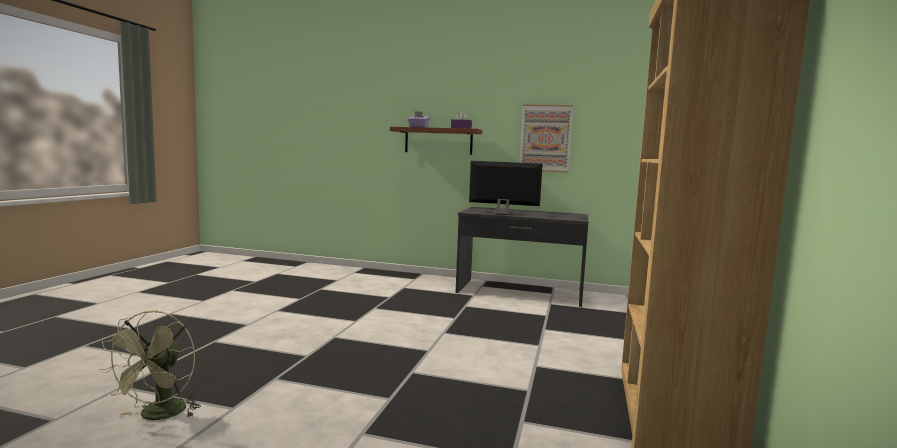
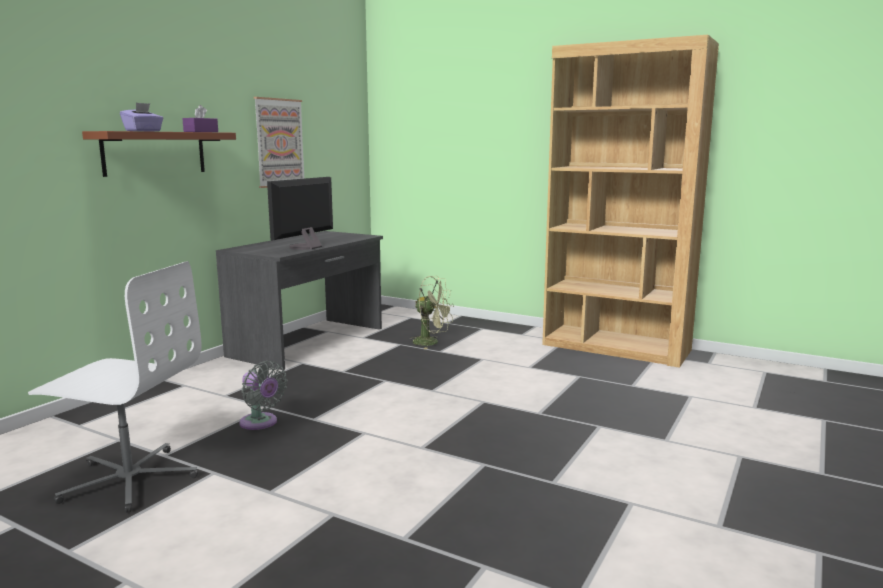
camera: 75 degrees left, 5 degrees up
(158, 416) = (658, 549): green fan -> green fan (431, 343)
(293, 288) = (129, 480): none -> white office chair
(364, 298) = (260, 423): none -> grey fan

